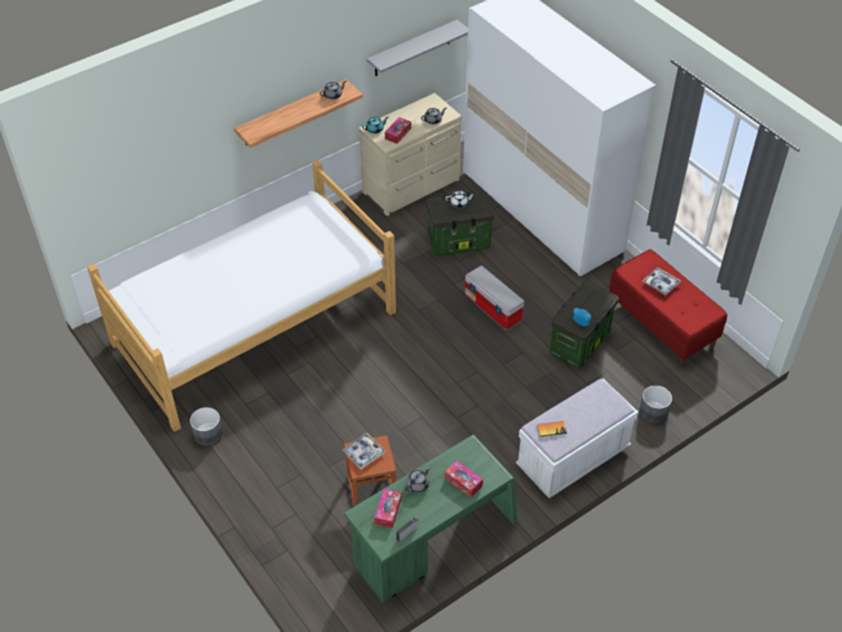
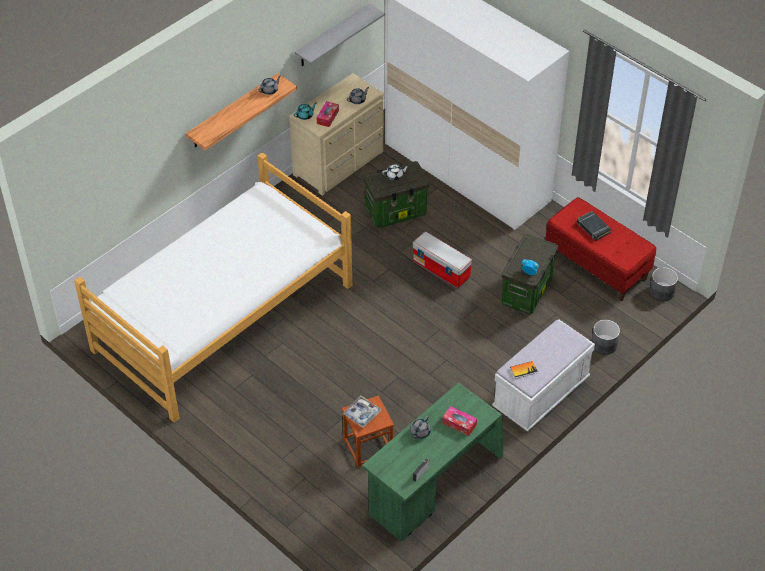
camera: 10 degrees left, 0 degrees up
(208, 434) = (206, 420): grey planter -> grey planter (661, 291)
(388, 511) = (400, 458): tissue box -> none
(661, 284) = (593, 228): tray -> black book

